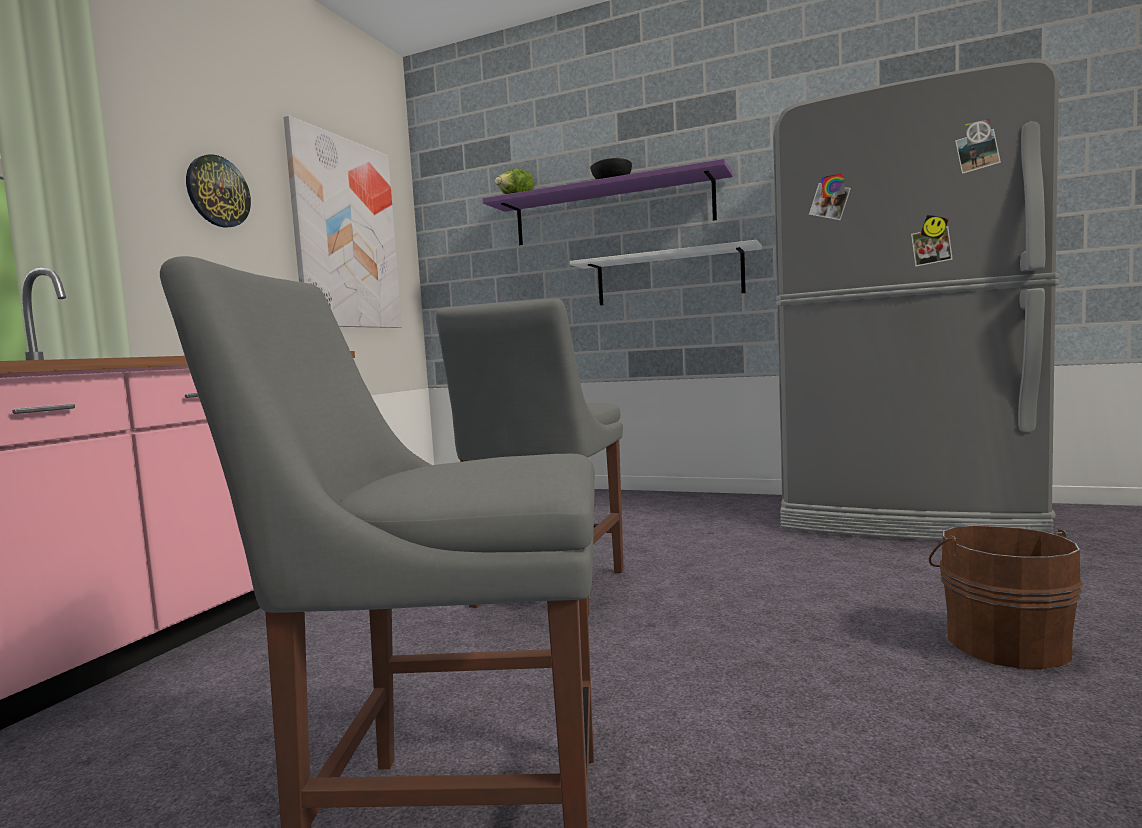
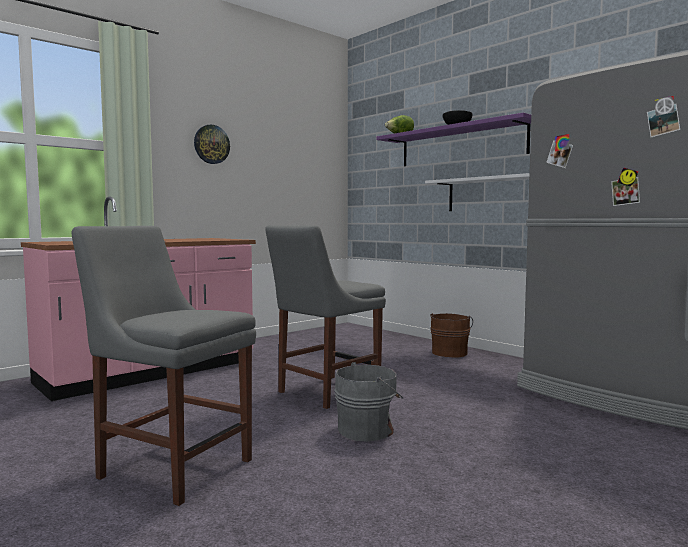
camera: 25 degrees right, 0 degrees up
(345, 234) = (292, 161): picture -> none
(698, 636) = (368, 429): none -> grey bucket
(1003, 642) = (536, 473): brown bucket -> brown bucket (450, 352)

